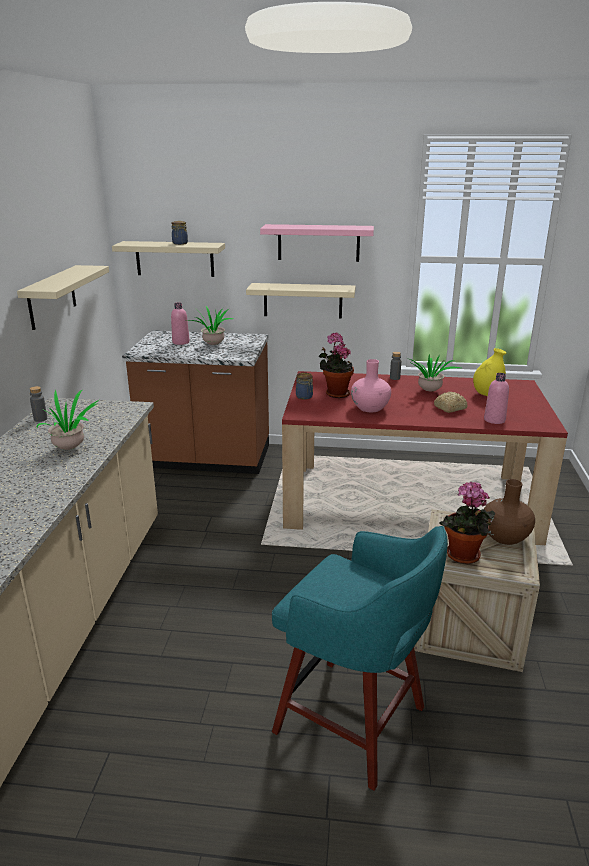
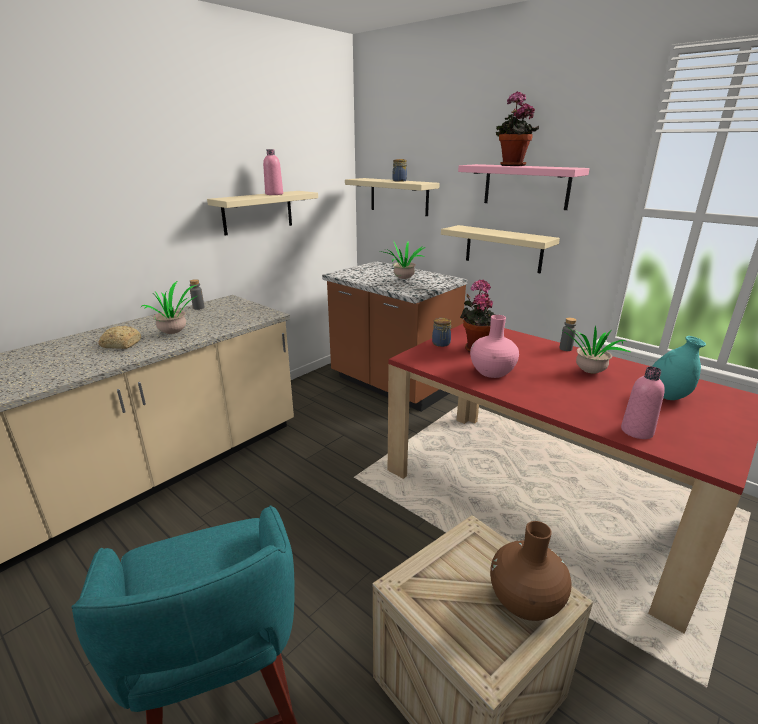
camera: 35 degrees right, 0 degrees up
(181, 342) = (381, 273): pink bottle -> pink bottle (274, 194)
(449, 408) = (589, 398): bread -> bread (121, 344)
(463, 557) = (433, 599): potted plant -> potted plant (511, 166)
(487, 394) = (667, 396): yellow vase -> turquoise vase

